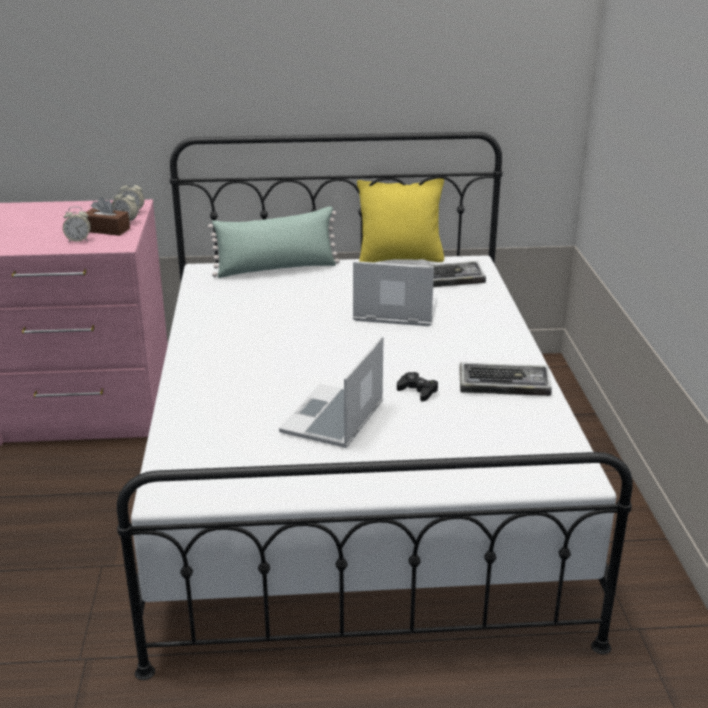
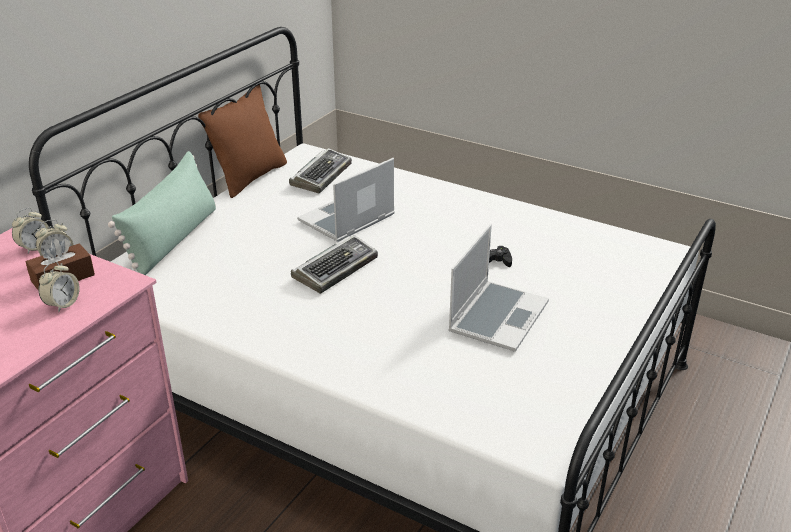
camera: 55 degrees left, 5 degrees up
(334, 419) = (497, 316): laptop -> laptop turned 120 degrees counterclockwise
(400, 258) = (249, 177): yellow pillow -> brown pillow
(505, 385) = (521, 224): keyboard -> keyboard (336, 269)

